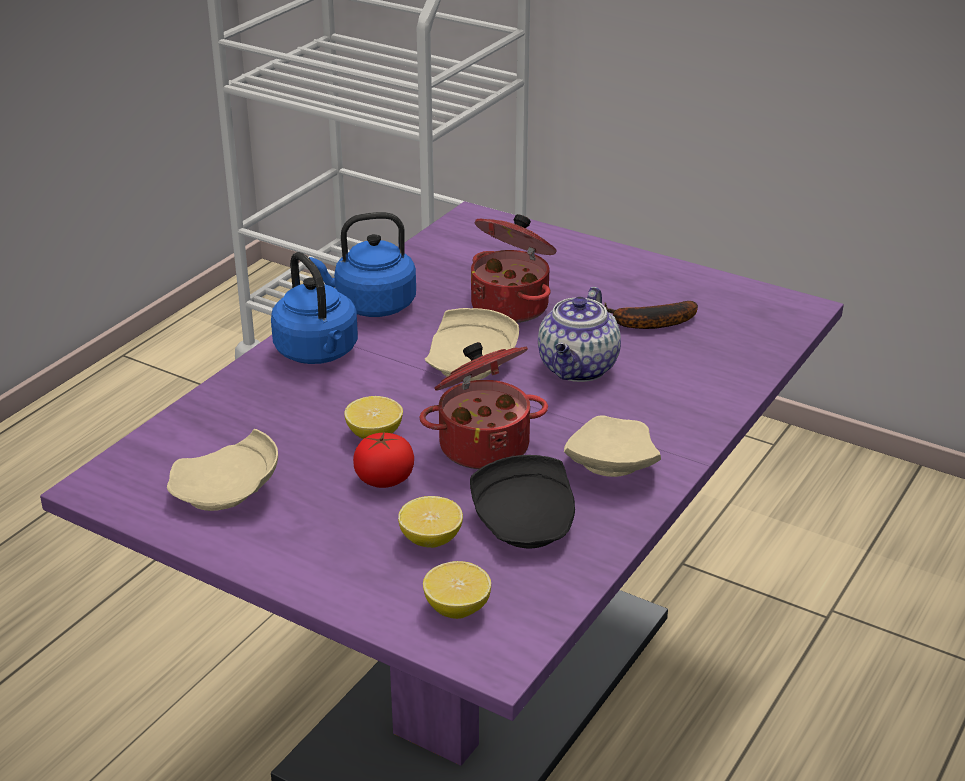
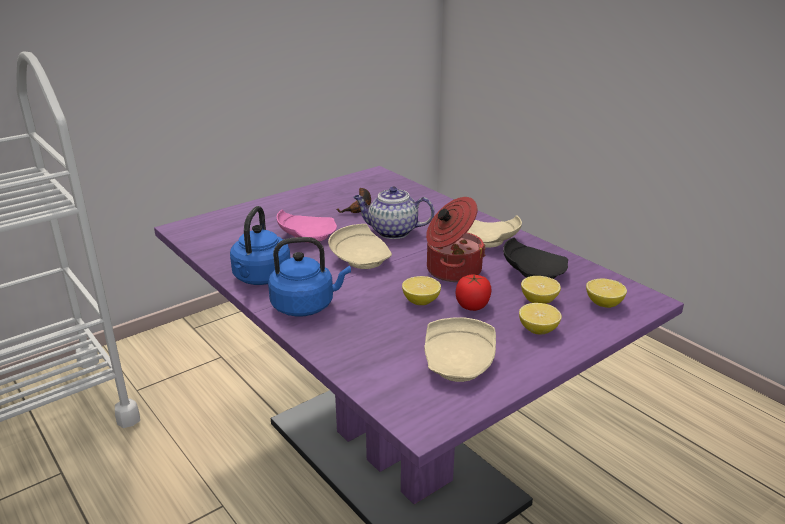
camera: 70 degrees left, 5 degrees down
(342, 548) = (538, 330): none -> lemon
(512, 306) = (306, 236): cooking pot -> pink plate
(578, 369) = (392, 232): teapot -> teapot turned 150 degrees clockwise

